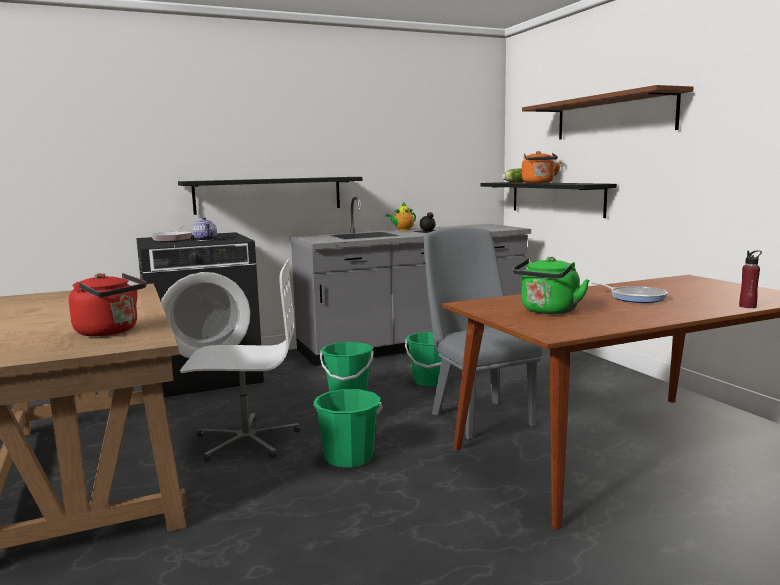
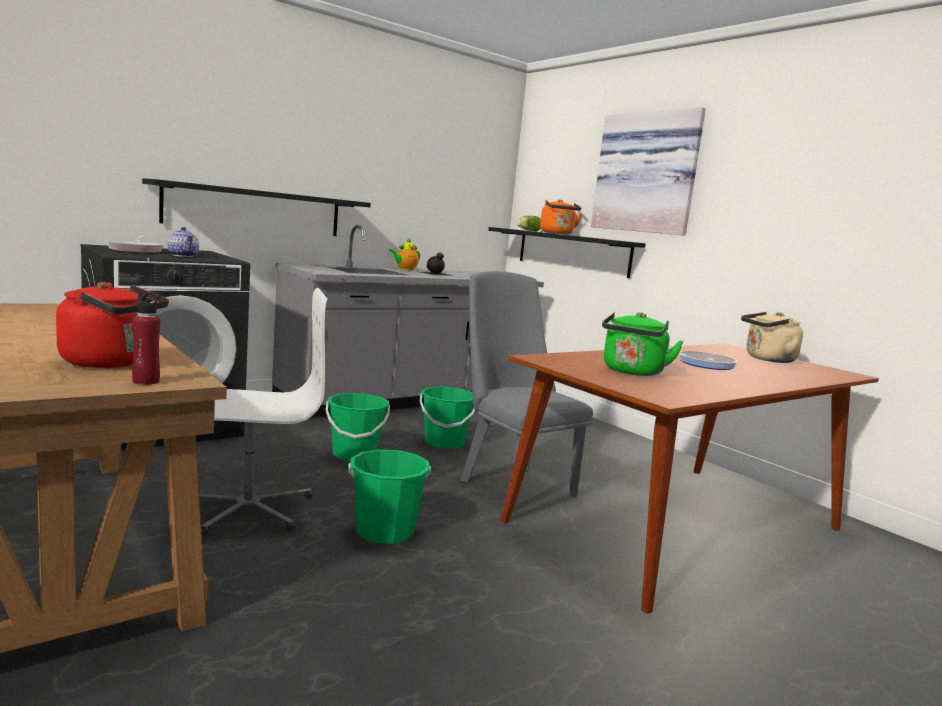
camera: 15 degrees left, 0 degrees up
(613, 117) = (648, 173): brown shelf -> picture
(717, 288) = (767, 359): none -> beige kettle
(747, 306) = (815, 380): red bottle -> red bottle (146, 381)

